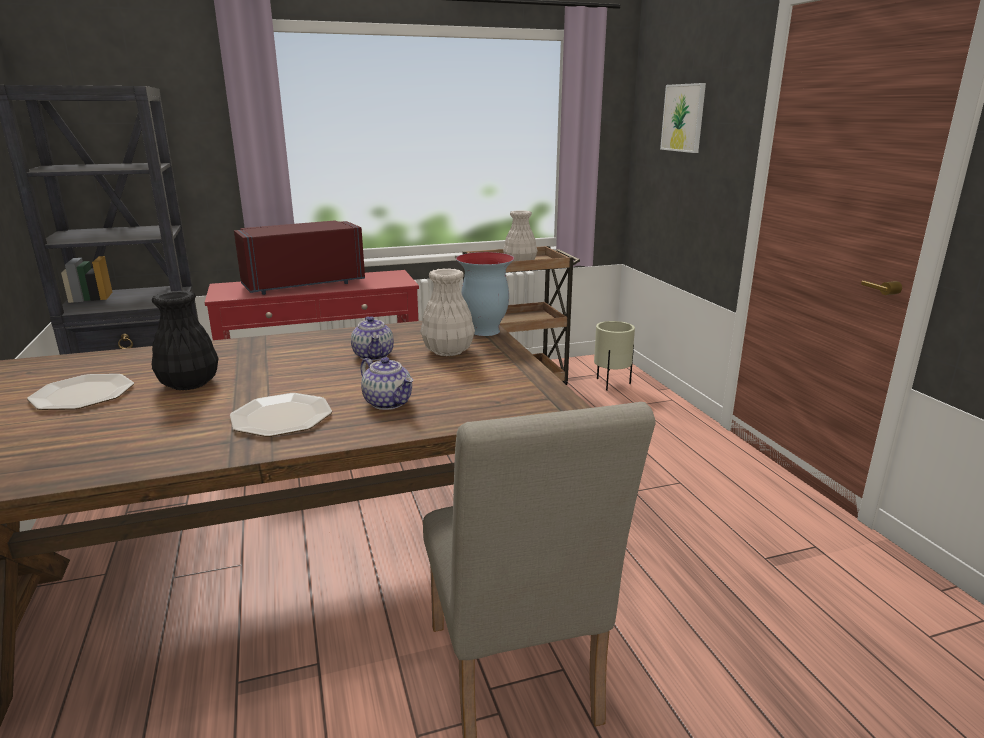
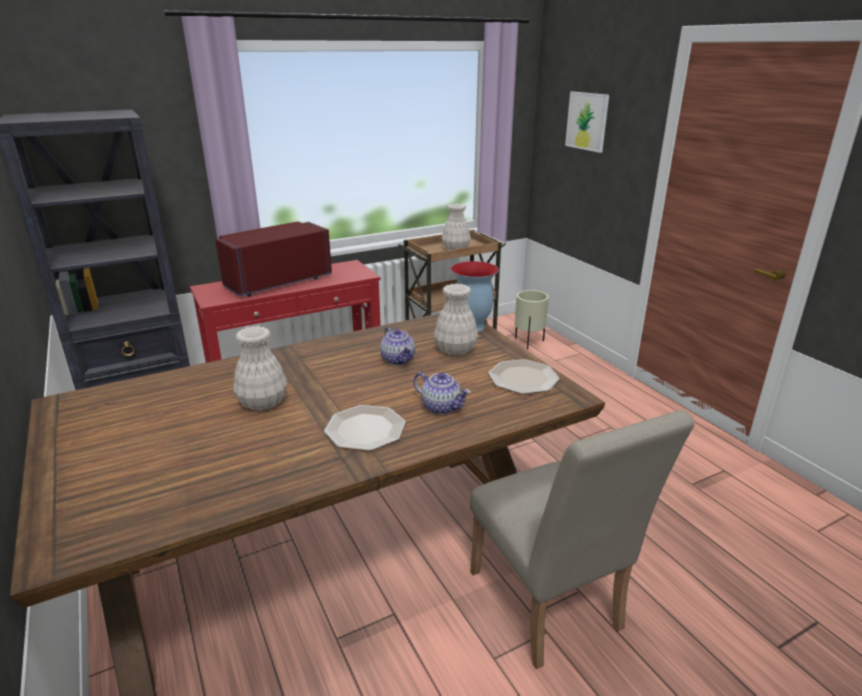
camera: 10 degrees left, 5 degrees up
(82, 394) = (176, 422): plate -> plate (522, 378)
(189, 384) = (262, 403): black vase -> white vase

